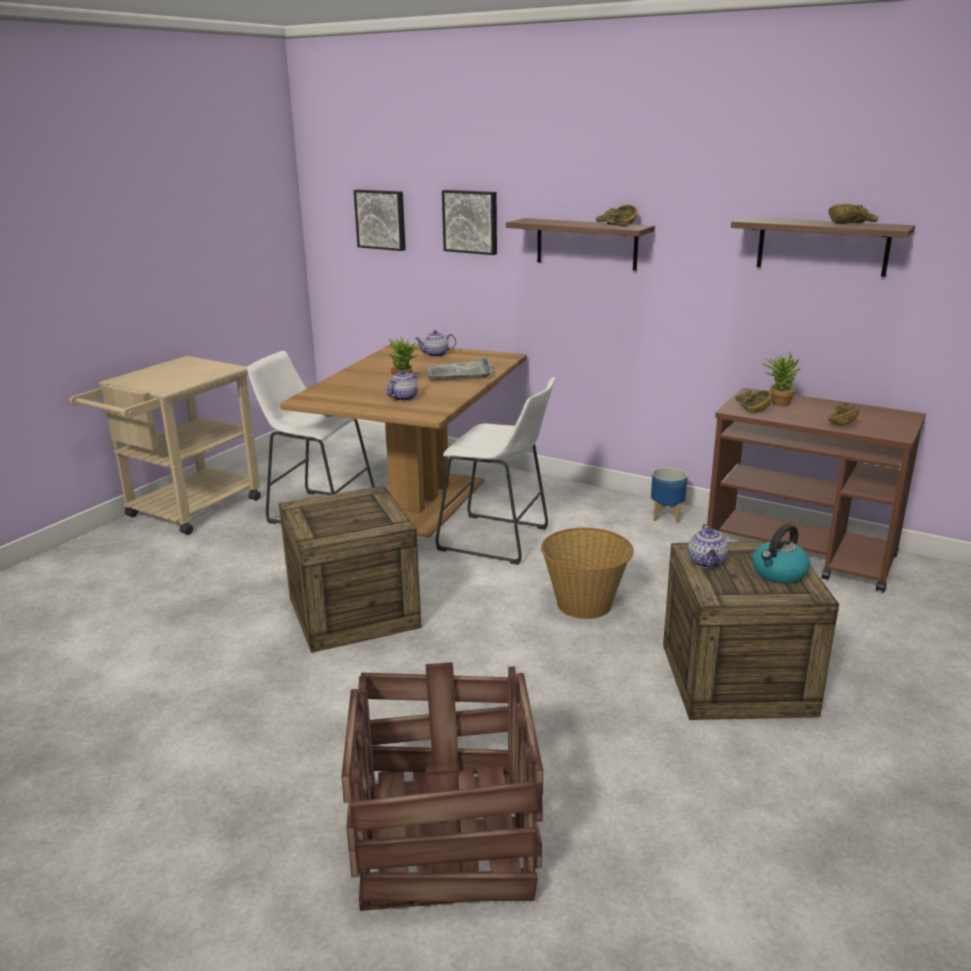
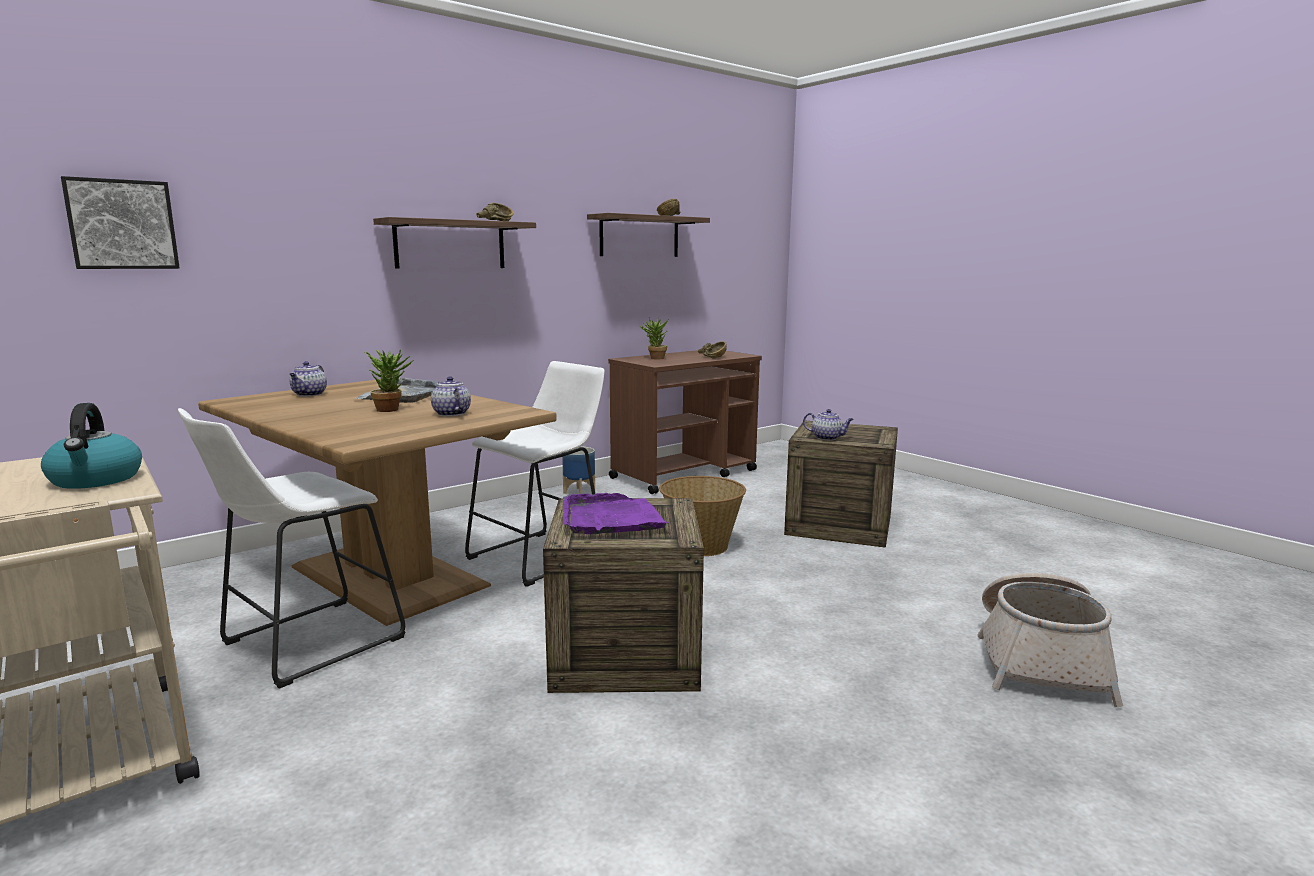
camera: 70 degrees left, 10 degrees down
(346, 510) = (611, 518): none -> purple tray
(445, 841) = (1040, 659): crate -> basket
(471, 221) = (295, 224): picture -> none
(749, 409) = (659, 362): brown bowl -> none
(779, 573) = (852, 429): kettle -> kettle (96, 480)

